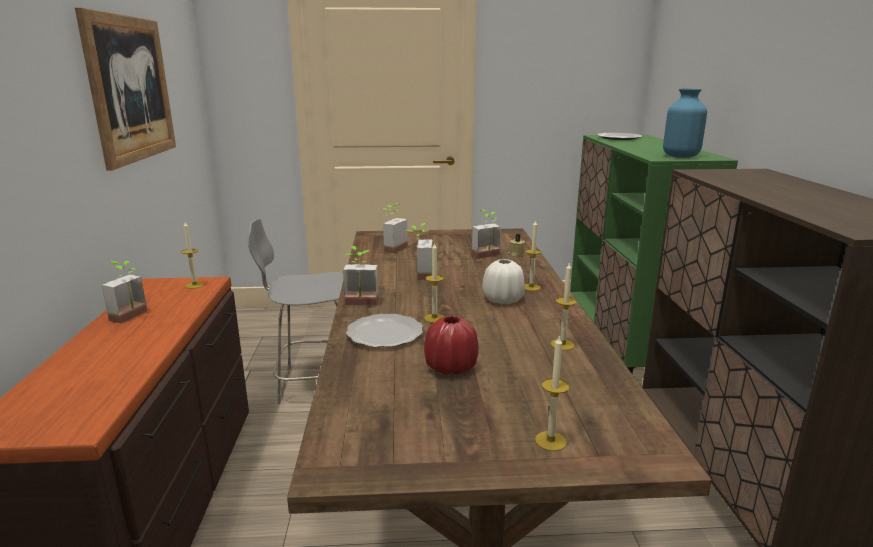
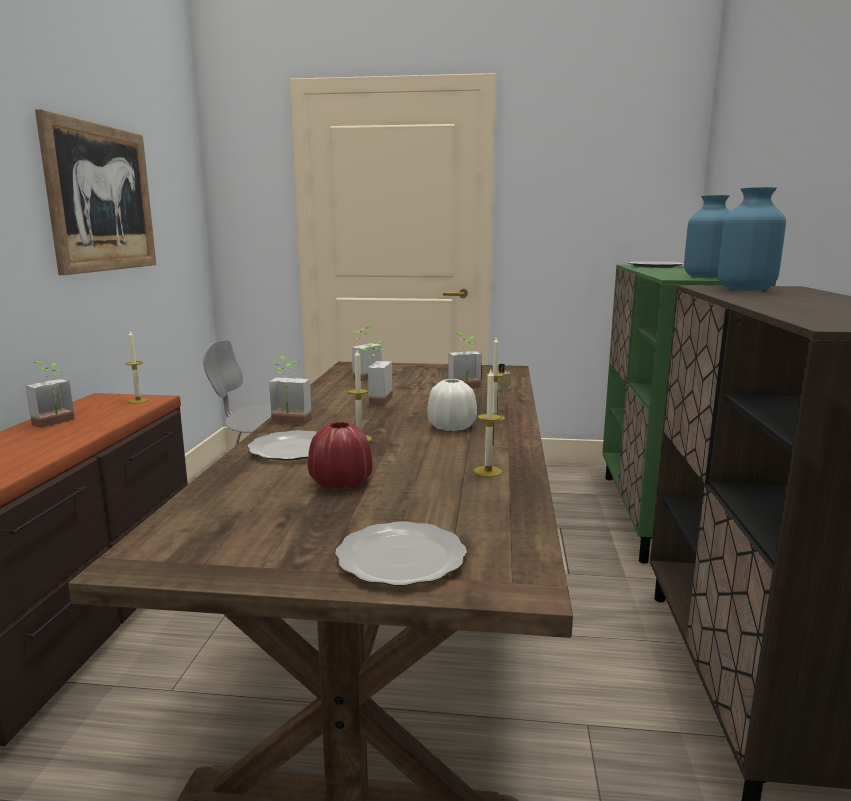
camera: 10 degrees right, 5 degrees down
(550, 441) = (400, 559): candle -> plate
(734, 176) = (746, 289): none -> blue vase

